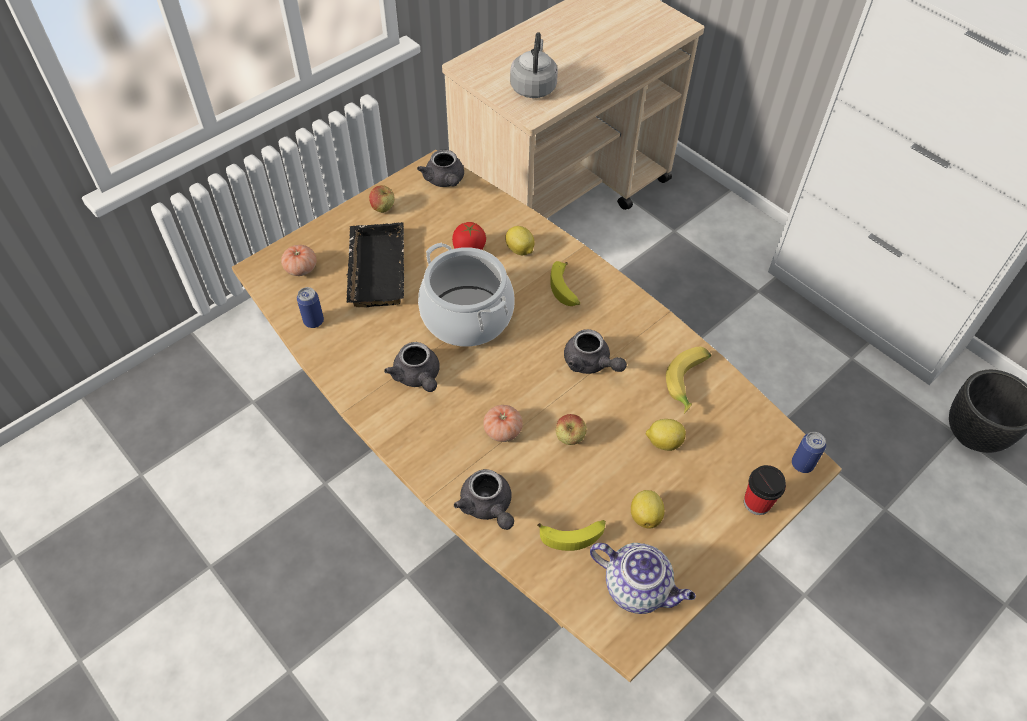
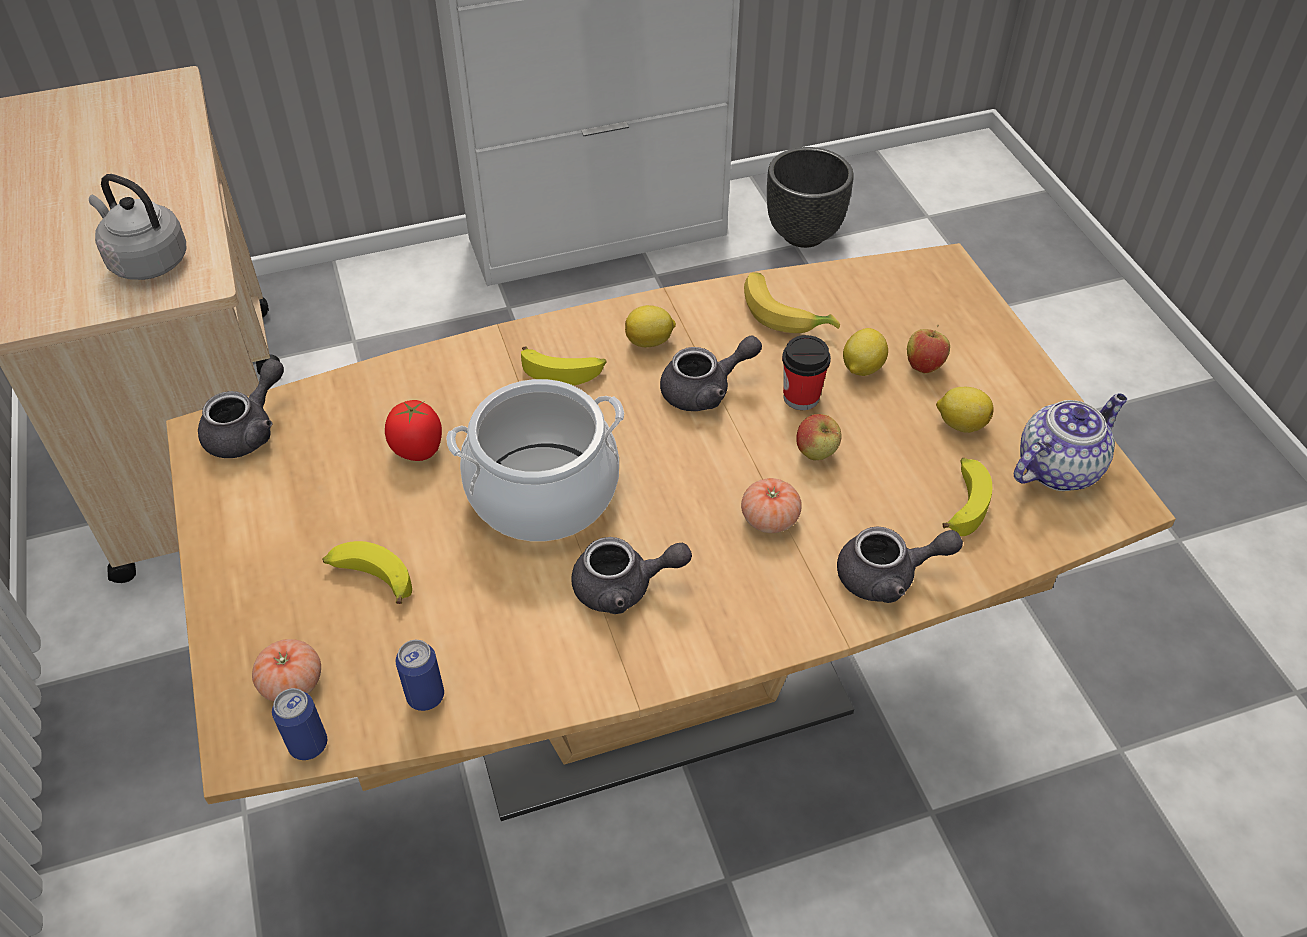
camera: 65 degrees left, 5 degrees down
(374, 269) = (370, 579): black tray -> banana
(383, 209) = (244, 527): apple -> apple (924, 366)
(445, 181) = (248, 430): grey teapot -> grey teapot turned 60 degrees counterclockwise
(520, 250) = (458, 392): lemon -> lemon (650, 342)
(757, 503) = (979, 323): cup -> cup (801, 397)
(802, 464) = (942, 269): can -> can (308, 744)

